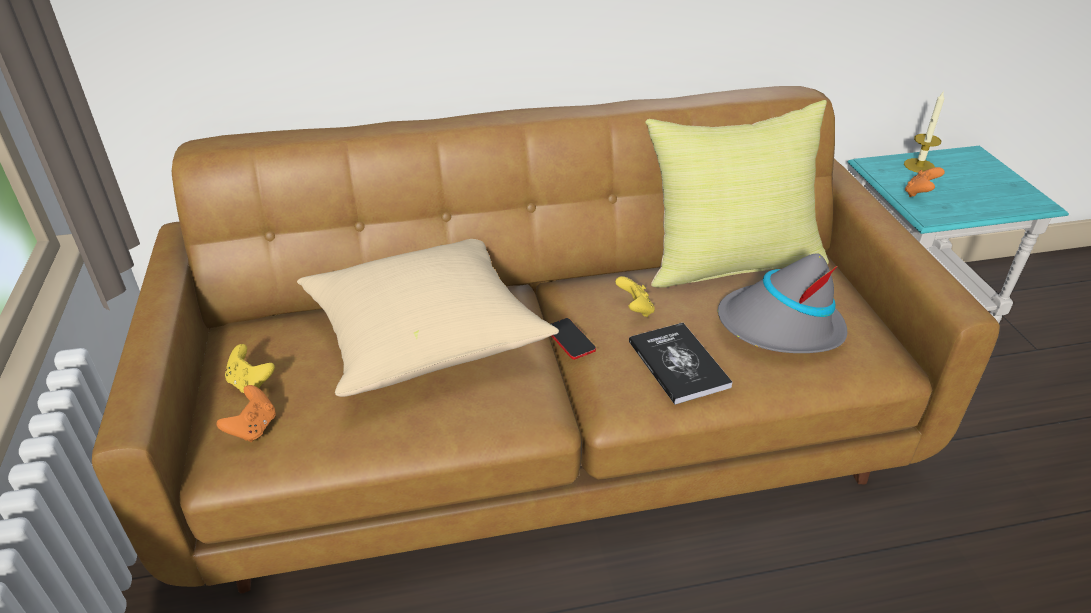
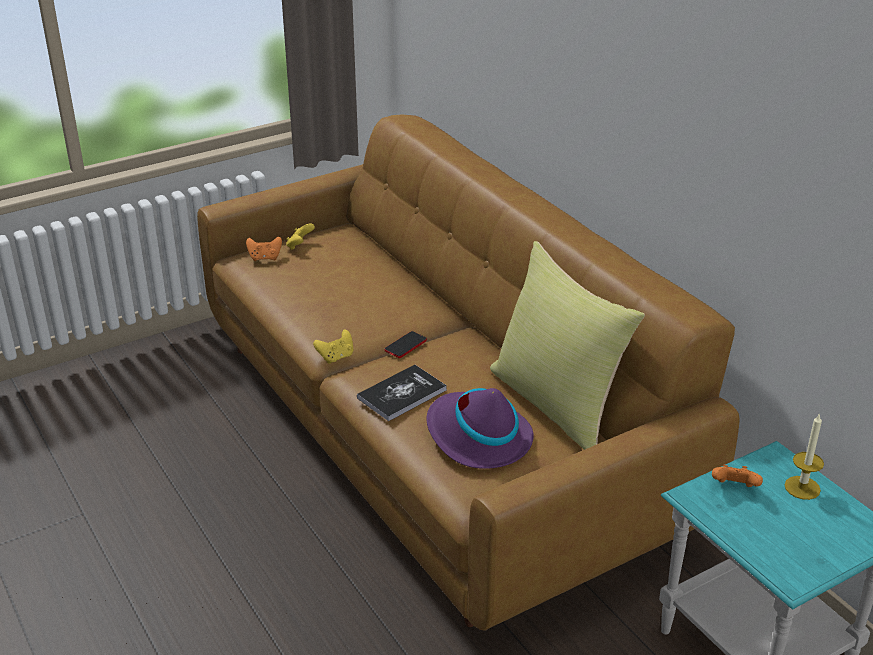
camera: 70 degrees right, 5 degrees down
(426, 339) = (371, 290): beige pillow -> none
(635, 309) = (456, 365): yellow game controller -> yellow game controller (336, 357)
(779, 326) = (477, 437): grey hat -> purple hat

